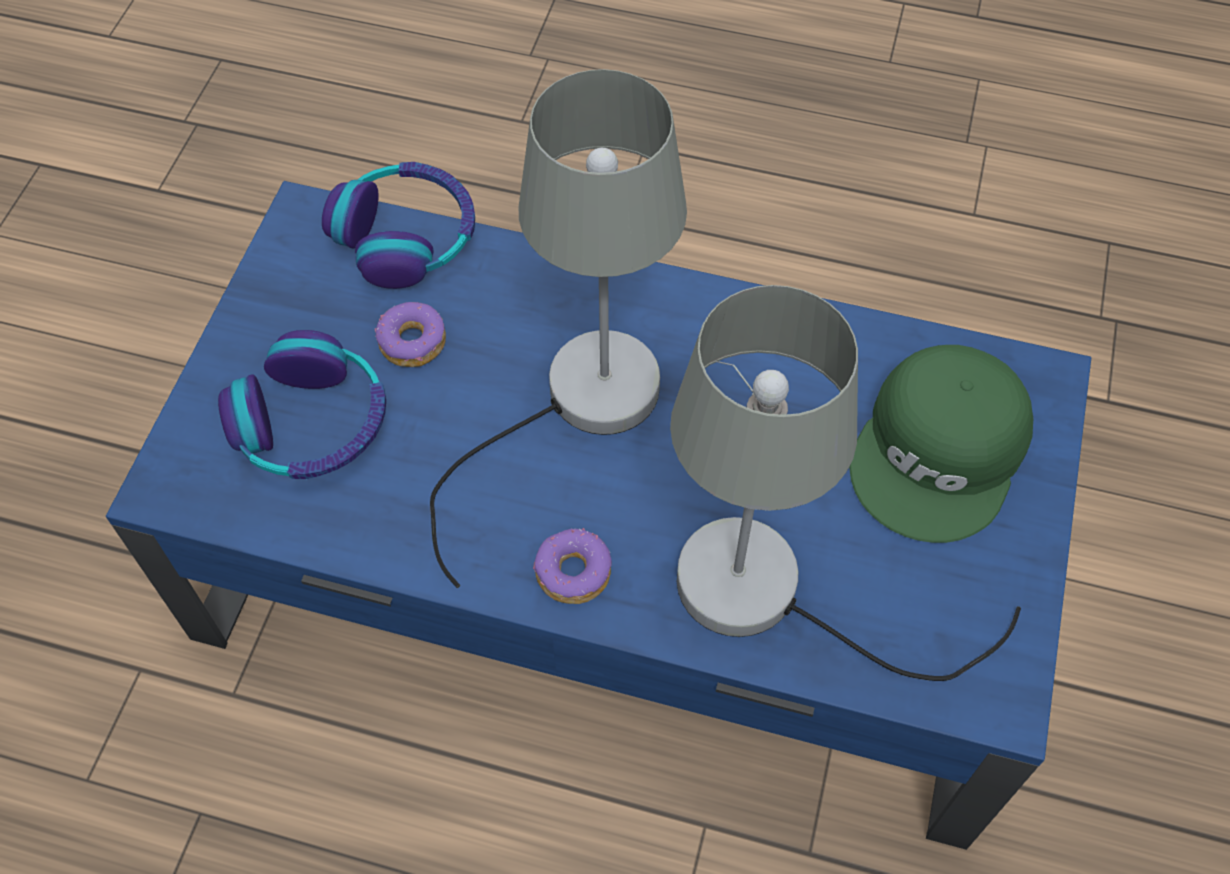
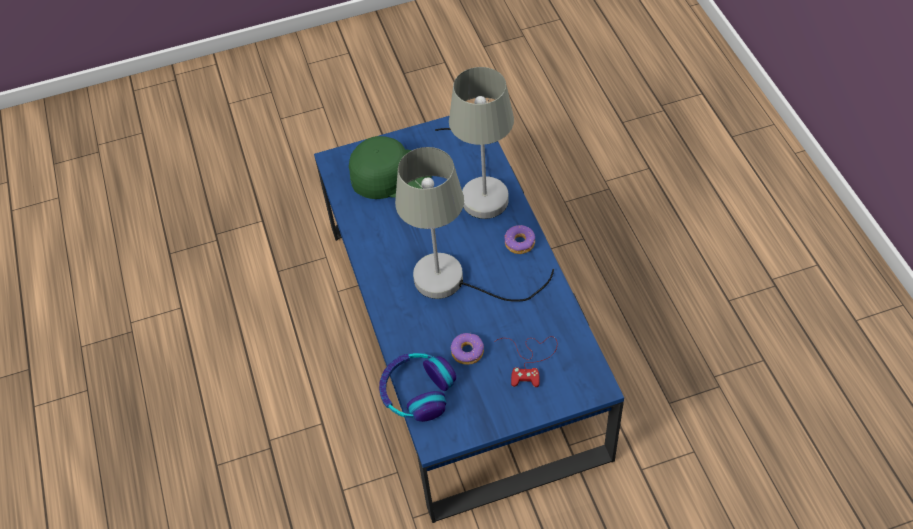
camera: 120 degrees left, 5 degrees down
(312, 423) = (530, 359): headphones -> red game controller

